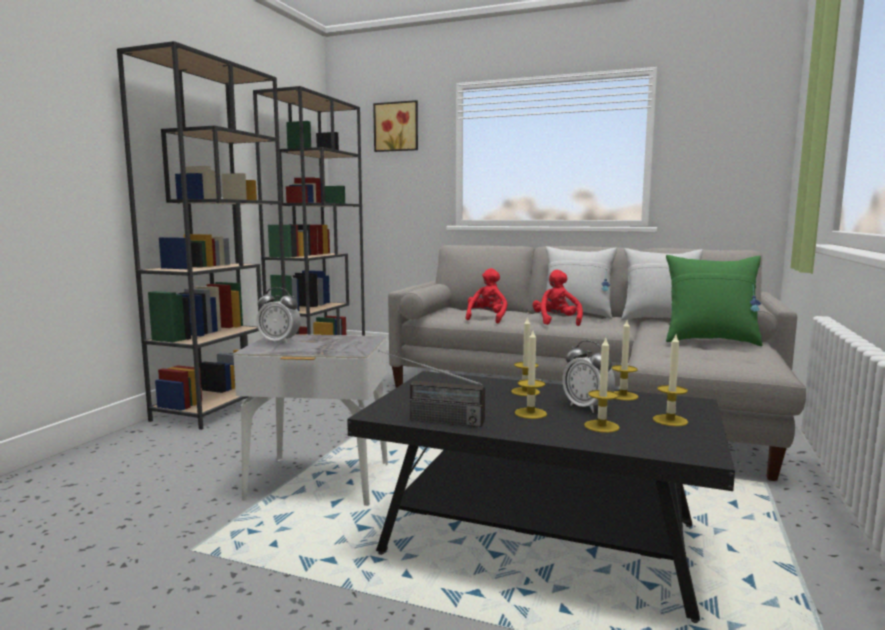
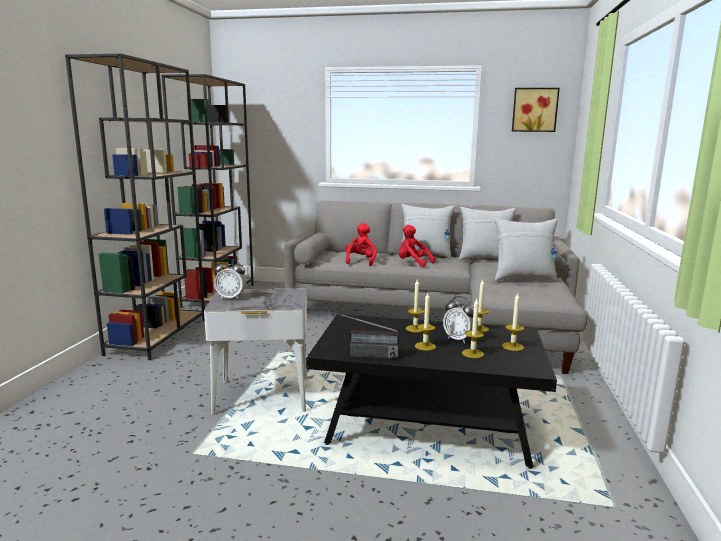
camera: 10 degrees left, 5 degrees up
(397, 127) = (275, 100): picture -> picture (534, 110)
(556, 322) = (413, 263): red plush toy -> red plush toy turned 45 degrees counterclockwise
(710, 341) = (523, 279): green pillow -> grey pillow

